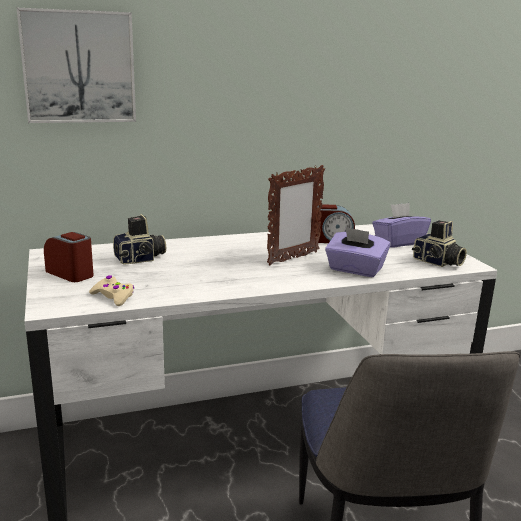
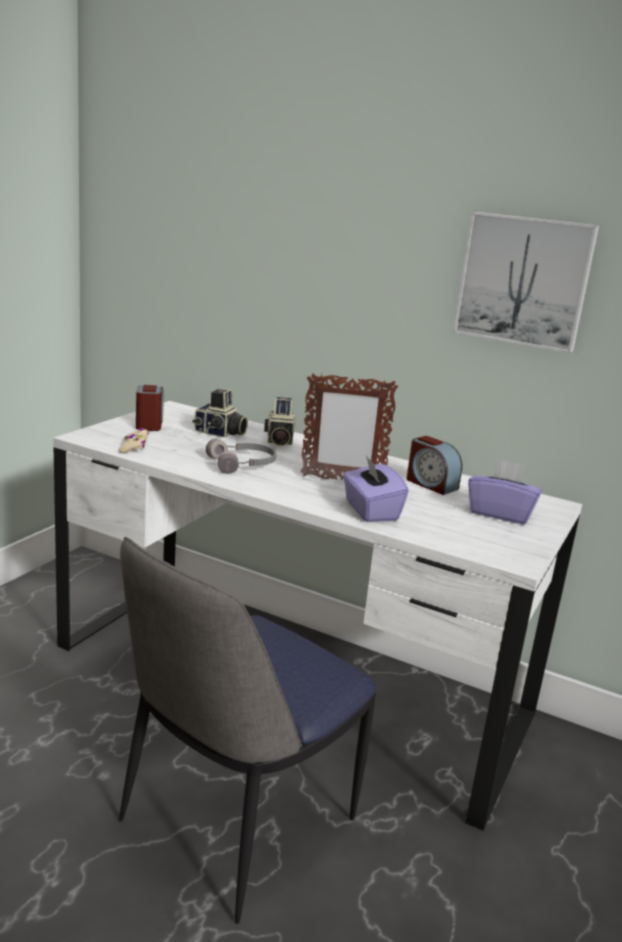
camera: 45 degrees right, 0 degrees up
(79, 67) = (231, 238): picture -> picture (524, 281)
(218, 274) = (243, 464): none -> grey headphones
(437, 262) = (483, 544): camera -> camera (278, 441)

